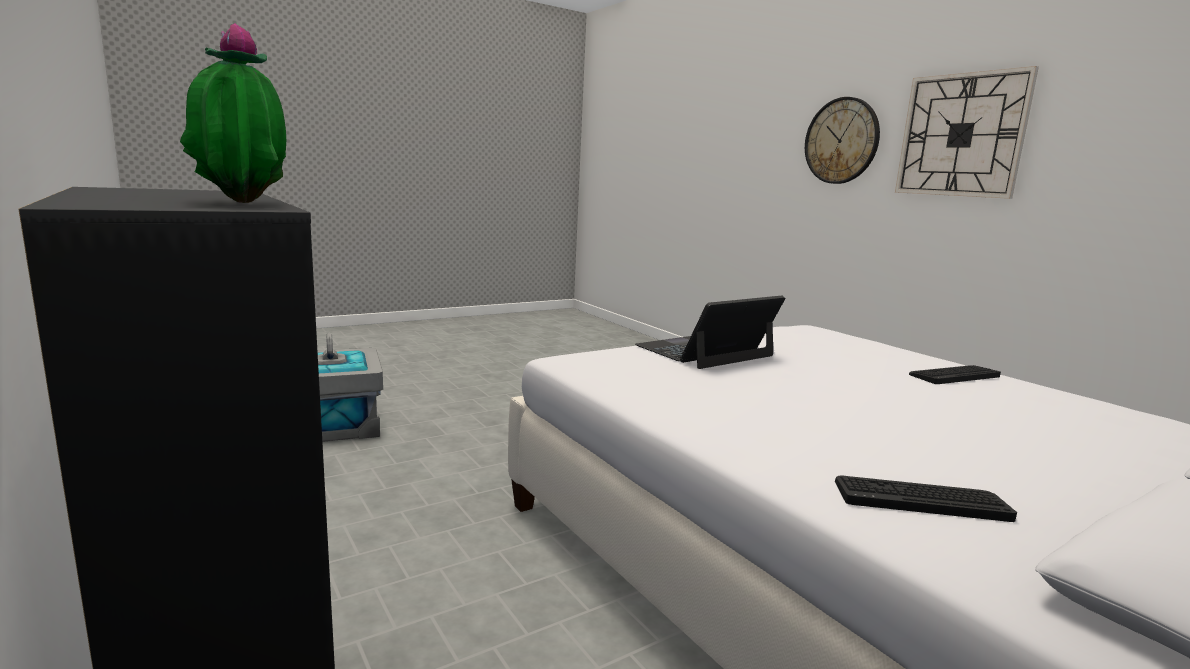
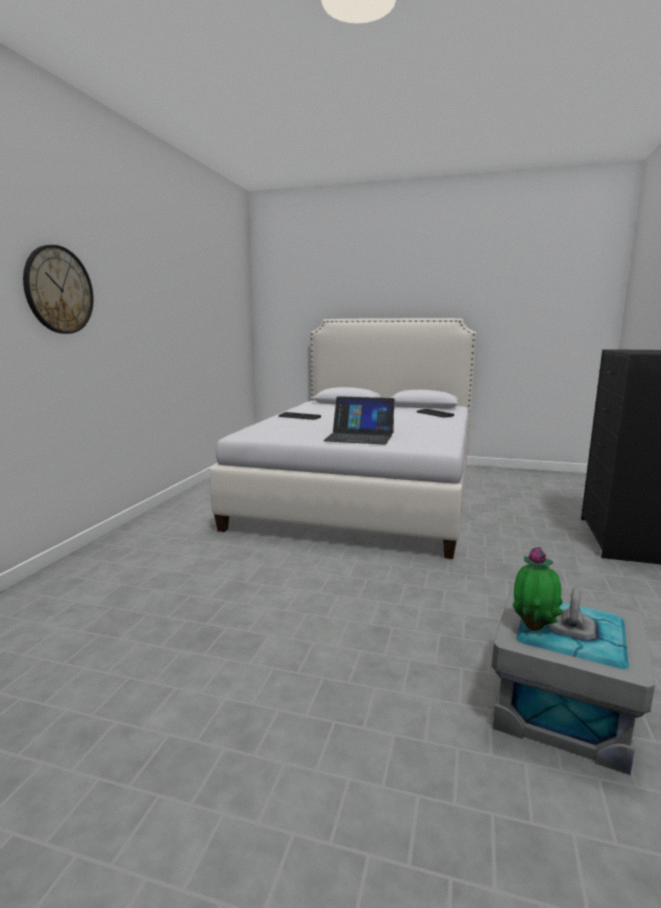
camera: 130 degrees left, 0 degrees up
(242, 203) = (621, 350): potted plant -> potted plant (534, 626)
(961, 135) = (135, 294): wall clock -> none

